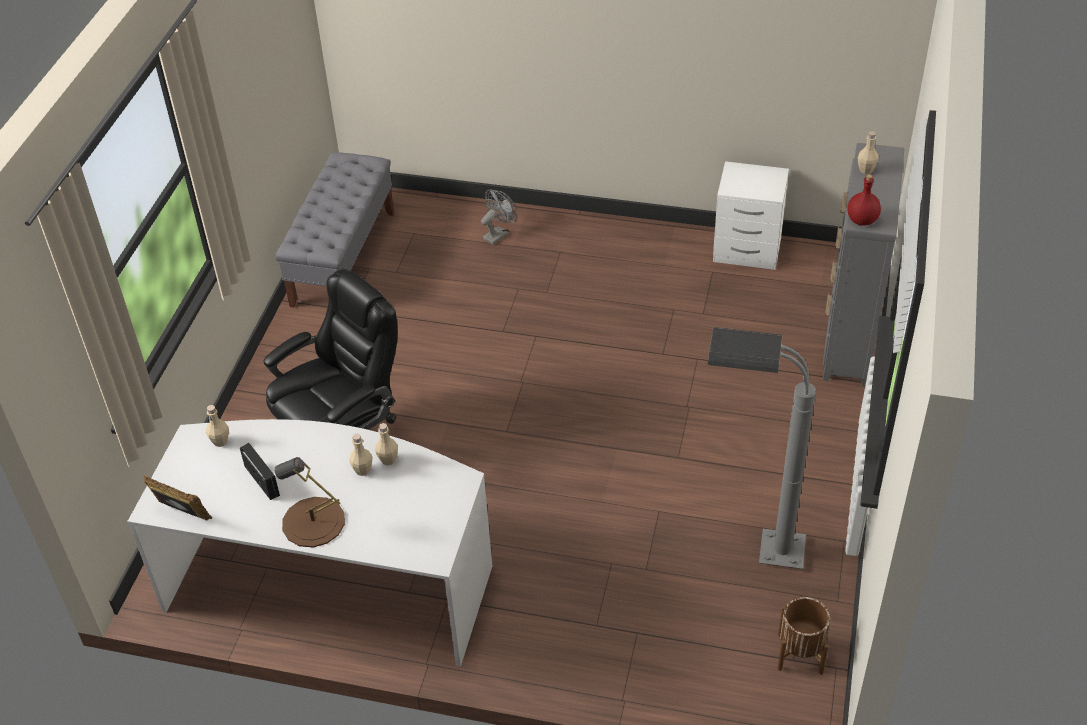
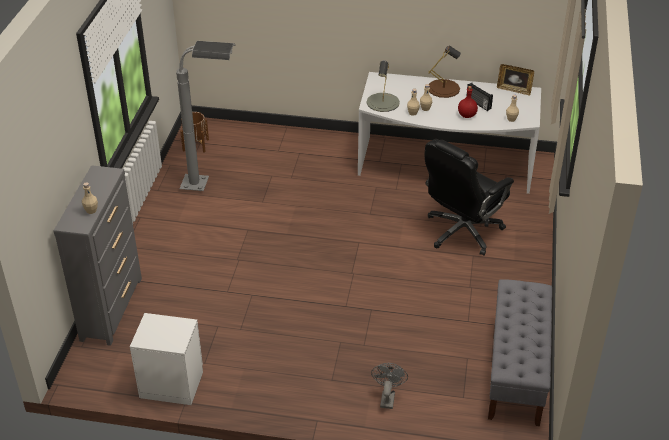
camera: 175 degrees right, 5 degrees down
(436, 488) = (383, 102): none -> grey table lamp
(498, 234) = (387, 397): grey fan -> grey fan turned 150 degrees clockwise
(862, 221) = (110, 173): red bottle -> red bottle (467, 115)

